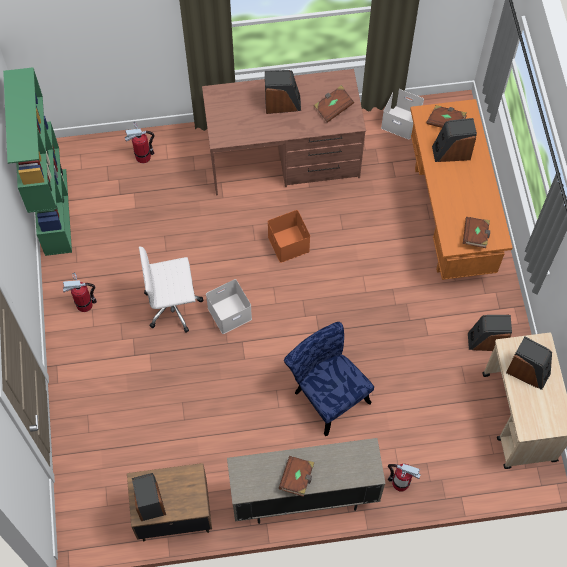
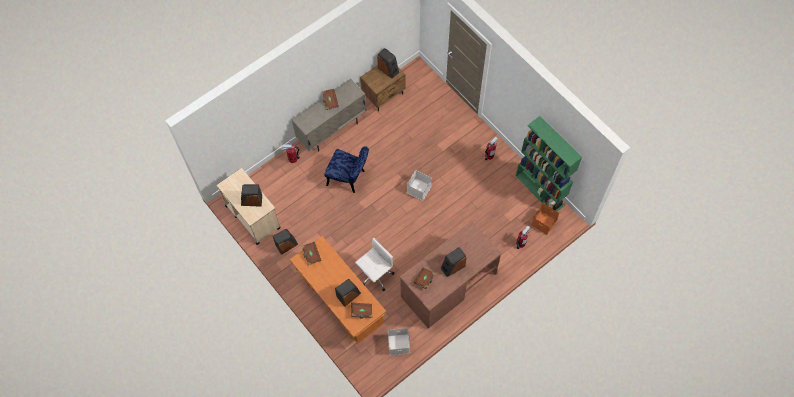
camera: 150 degrees right, 0 degrees up
(173, 305) = (448, 178): white office chair -> white office chair (375, 275)
(289, 244) = (413, 239): orange storage box -> orange storage box (543, 223)

